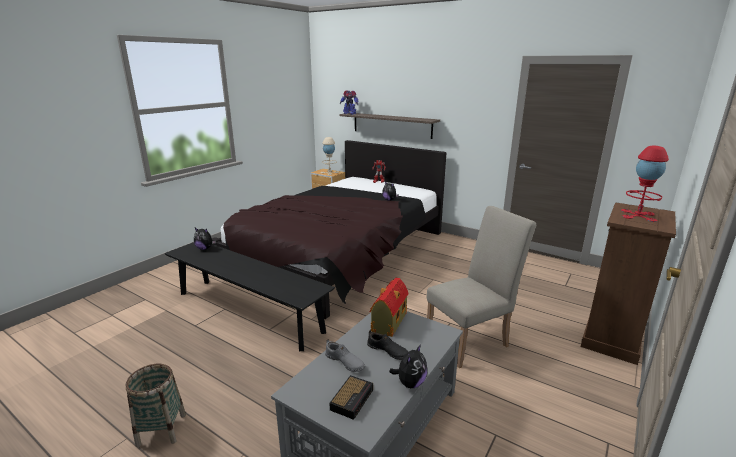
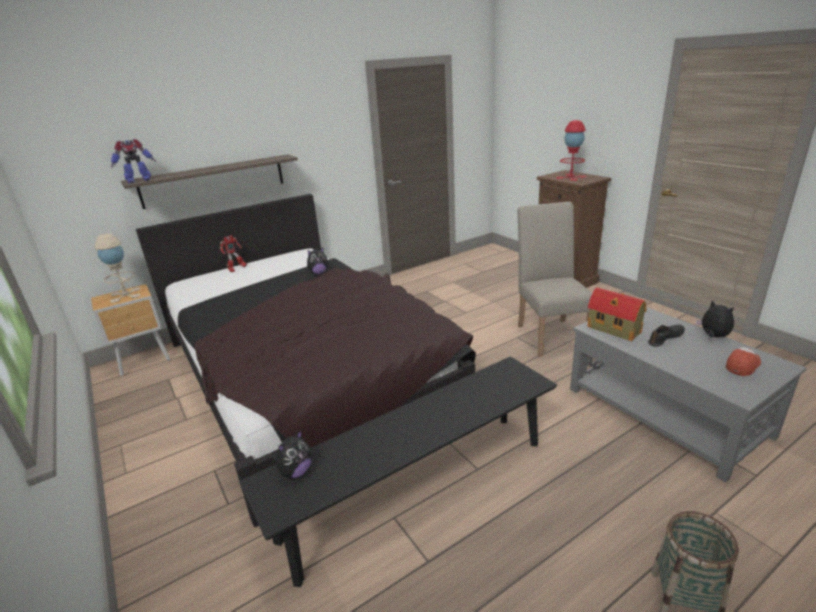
camera: 65 degrees left, 5 degrees up
(344, 362) = (686, 362): grey shoe -> none
(352, 399) = (742, 365): alarm clock -> cap

